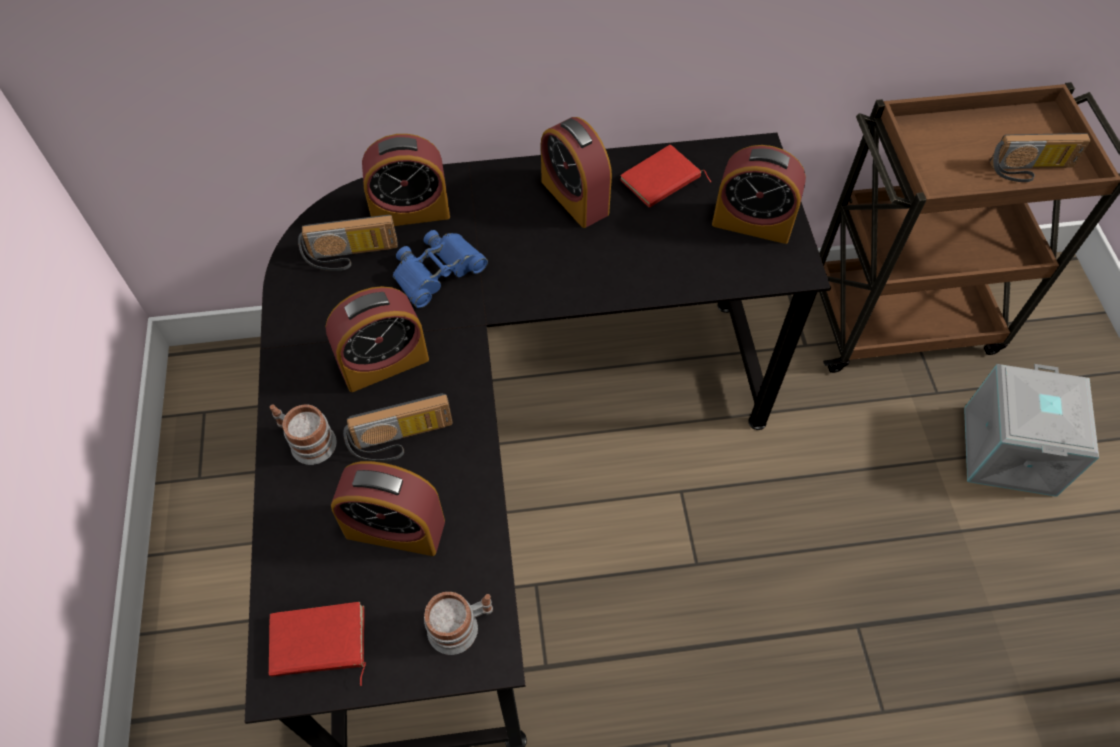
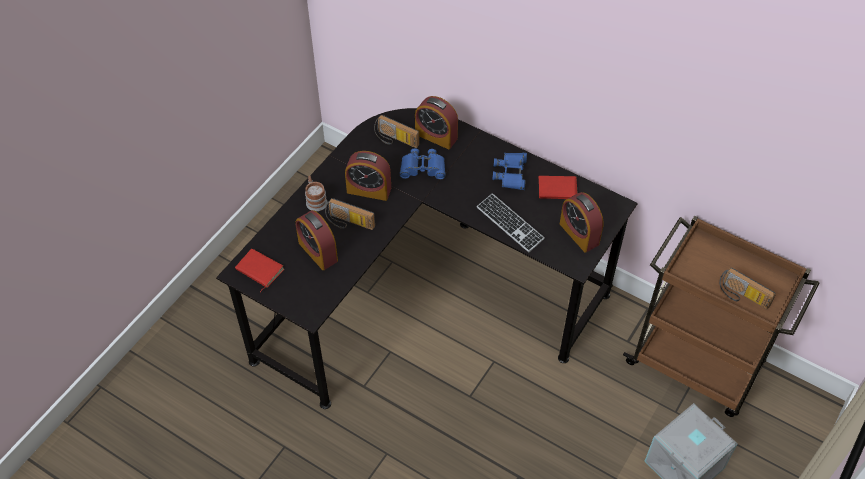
camera: 40 degrees right, 5 degrees down
(461, 626) = (310, 299): mug -> none
(575, 197) = (511, 173): alarm clock -> blue binoculars
(647, 271) = (510, 224): none -> keyboard

